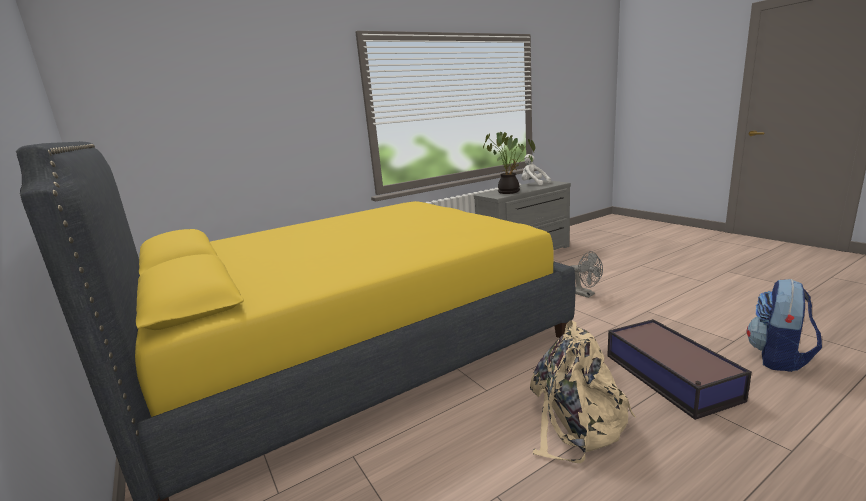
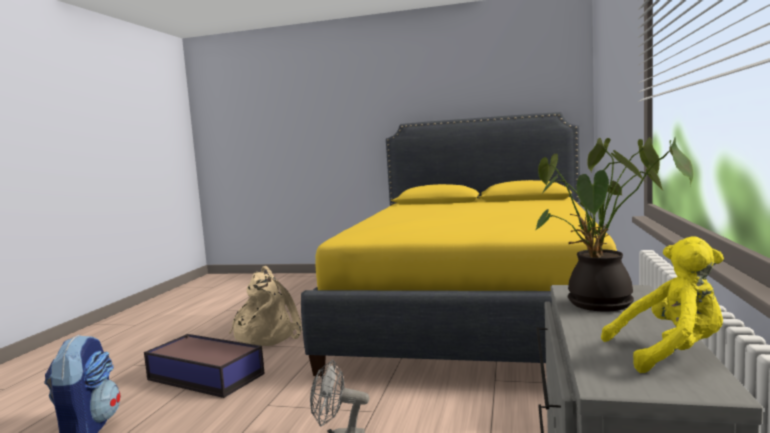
camera: 135 degrees right, 10 degrees down
(533, 184) = (670, 353): white plush toy -> yellow plush toy

